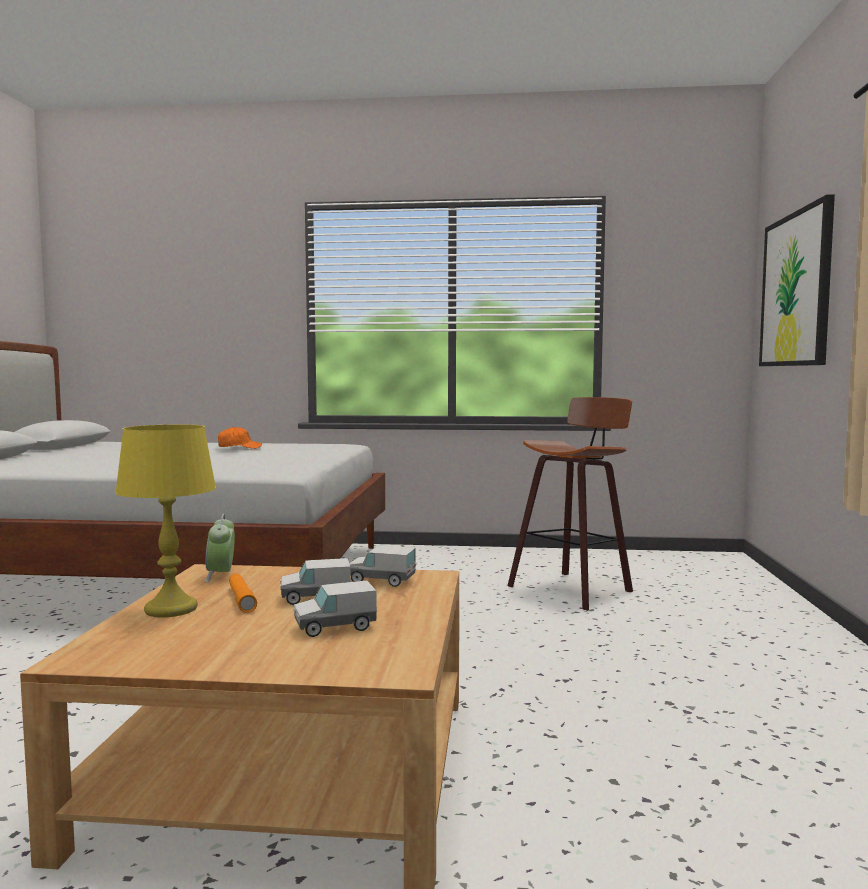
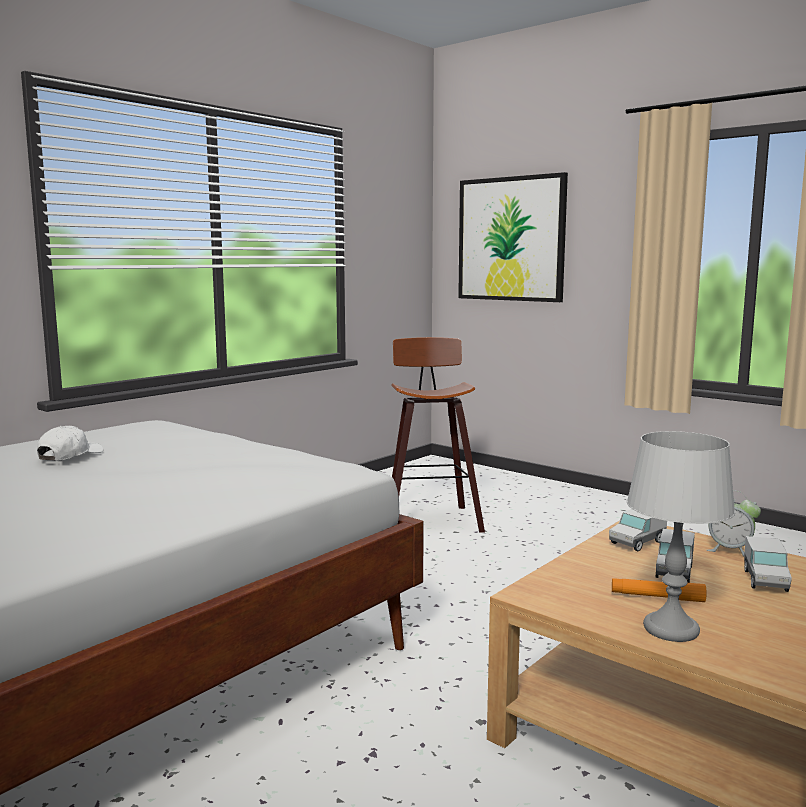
camera: 55 degrees left, 5 degrees up
(171, 609) = (671, 629): yellow table lamp -> grey table lamp
(221, 575) = (559, 592): alarm clock -> alarm clock (729, 550)
(239, 447) = (70, 455): orange cap -> white cap

